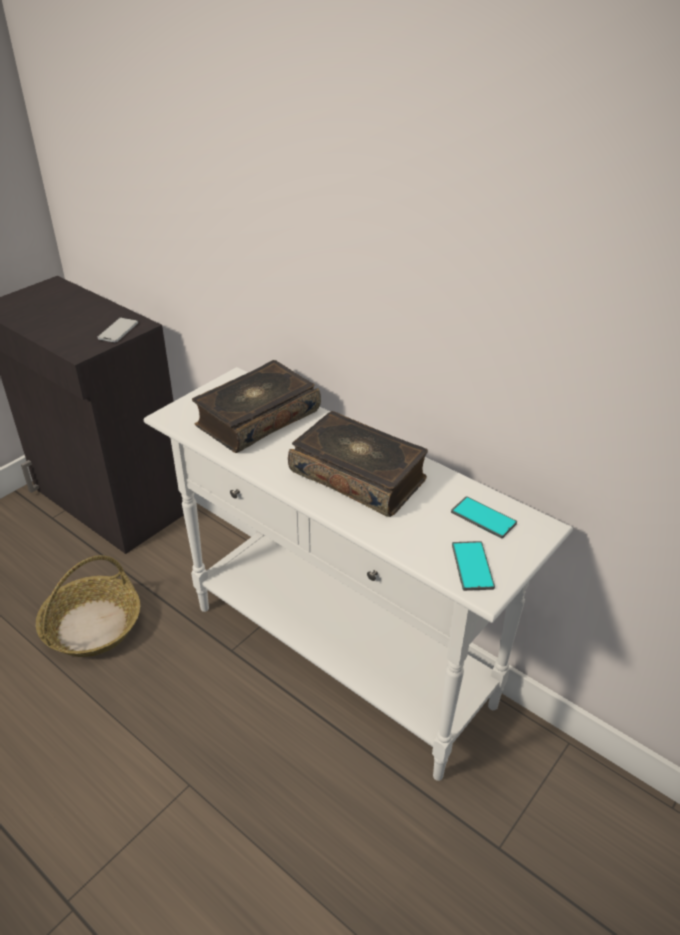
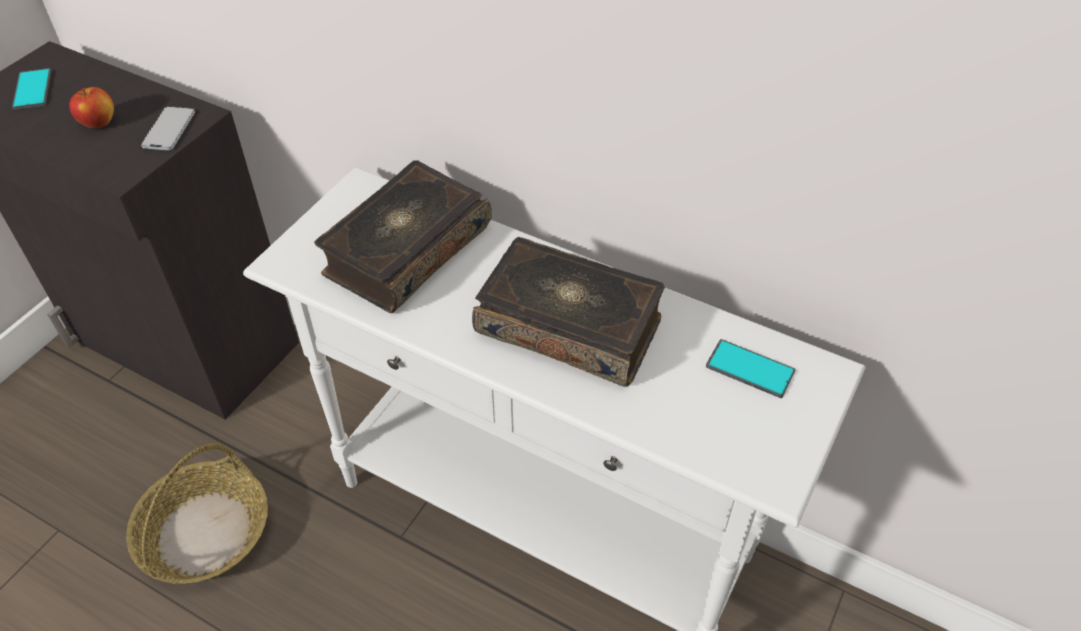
camera: 10 degrees left, 10 degrees up
(74, 323) = (99, 123): none -> apple
(472, 566) = (753, 448): phone -> phone (32, 90)

